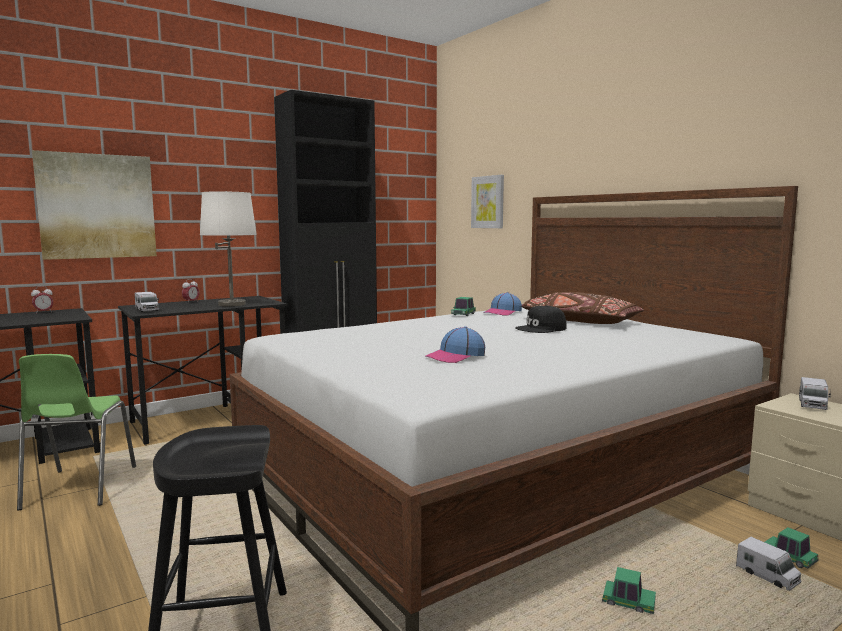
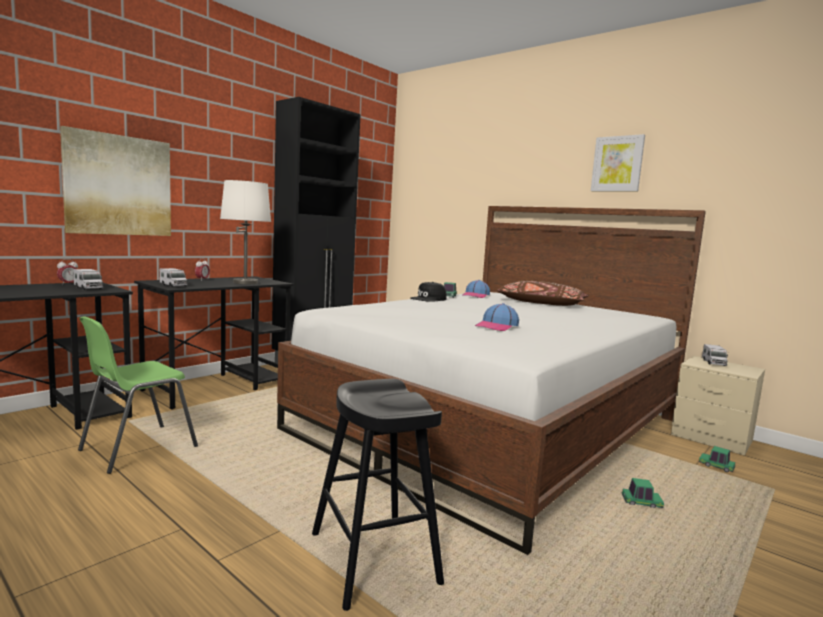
camera: 15 degrees left, 0 degrees up
(78, 488) = (137, 448): green chair -> green chair turned 60 degrees clockwise
(488, 202) = (443, 207): picture -> picture (617, 164)
(541, 329) = (524, 308): black cap -> black cap (428, 299)
(767, 576) = (712, 479): toy truck -> toy truck (88, 288)

